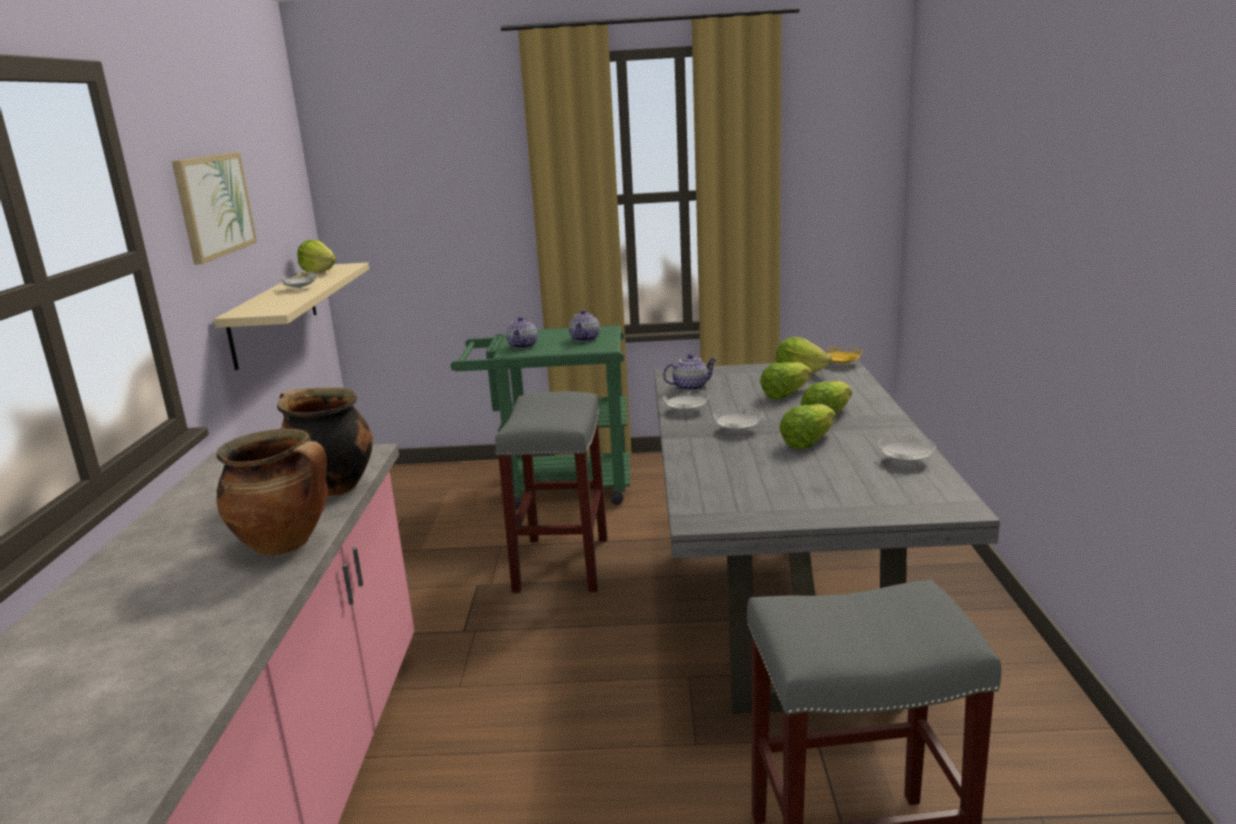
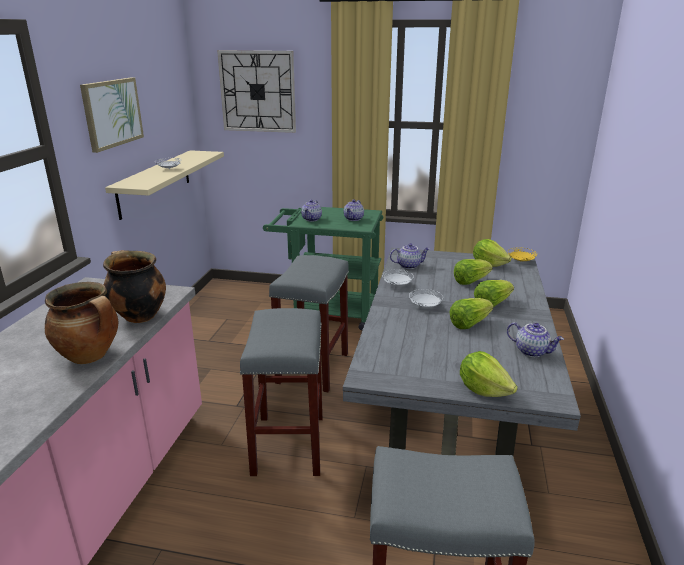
camera: 10 degrees right, 5 degrees up
(319, 272) = (189, 156): lettuce -> lettuce (483, 390)
(413, 168) = (258, 91): none -> wall clock
(562, 667) = (288, 443): none -> grey stool
(905, 461) = (532, 351): white plate -> teapot

